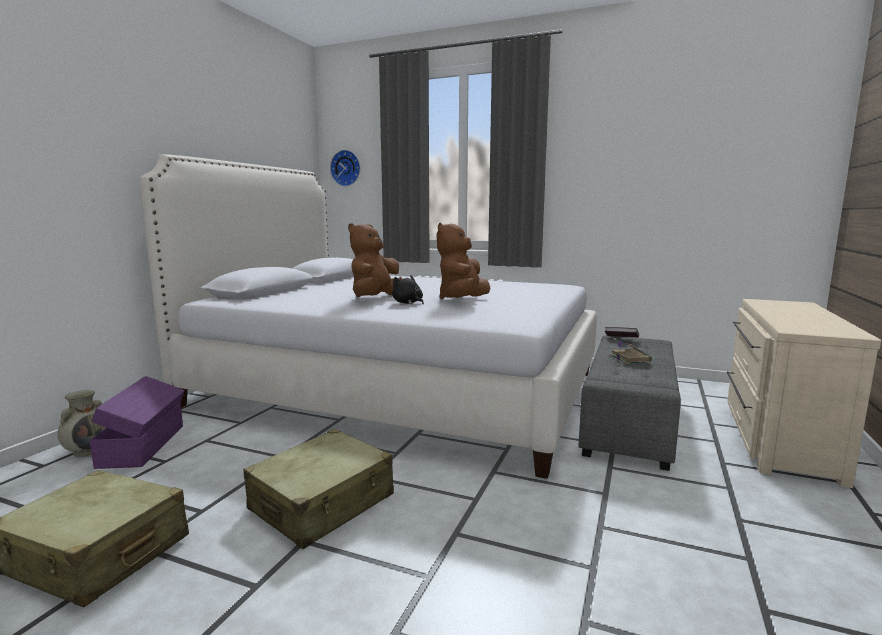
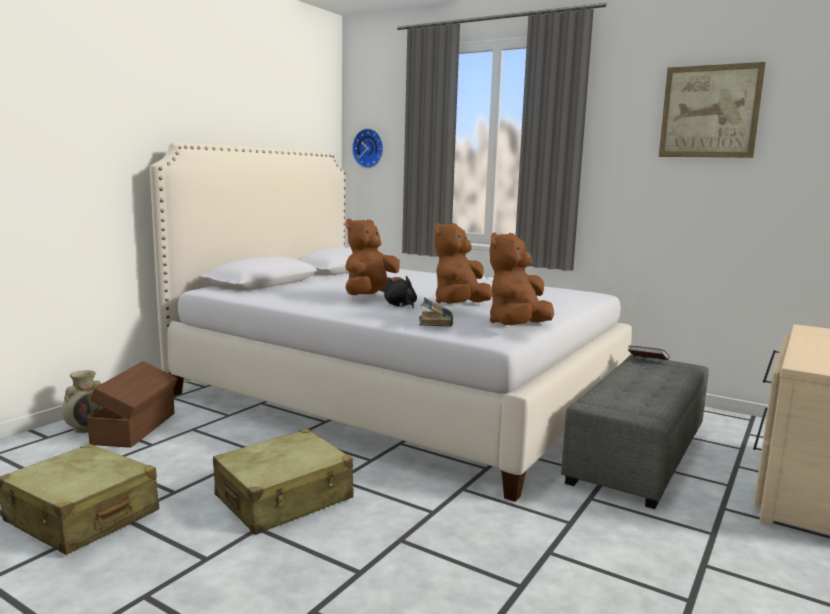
camera: 10 degrees right, 0 degrees up
(144, 445) = (136, 428): purple storage box -> brown storage box
(528, 314) = (517, 327): none -> brown plush toy
(629, 358) = (639, 383): book -> book (436, 322)
(653, 124) = (709, 111): none -> picture

